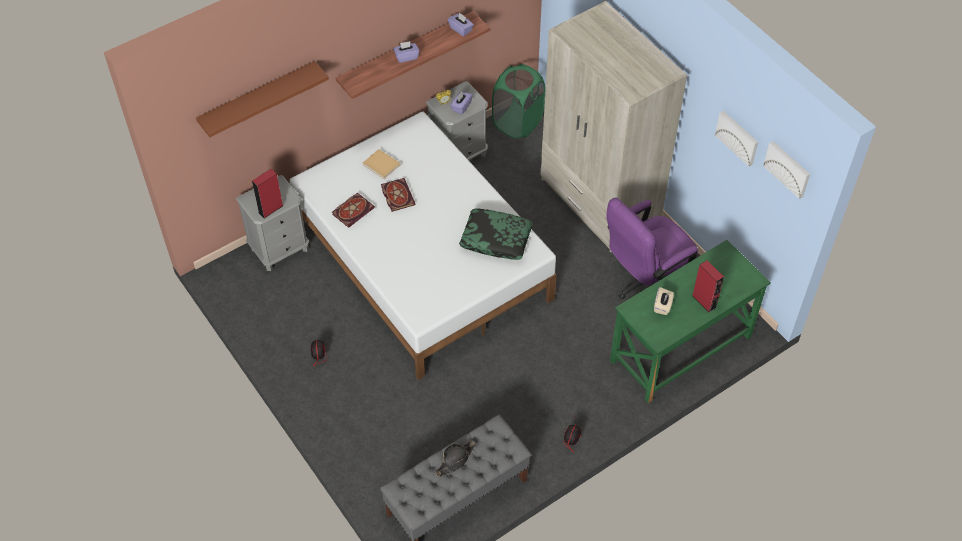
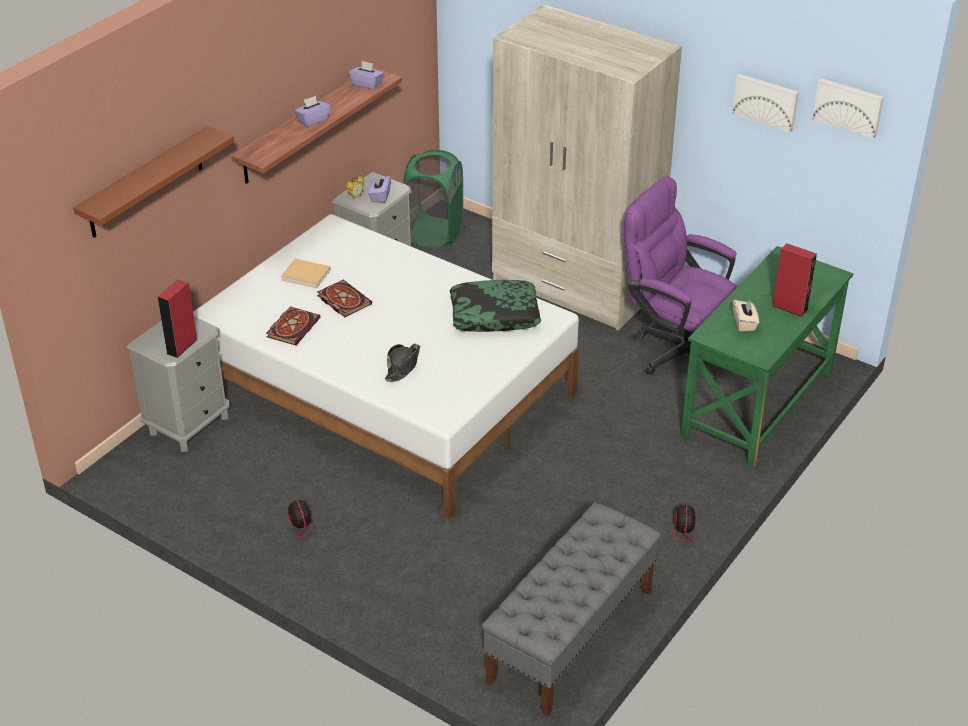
camera: 20 degrees left, 15 degrees down
(455, 460) = (568, 564): black hat -> black hat (402, 366)
(646, 282) = (677, 349): purple office chair -> purple office chair turned 90 degrees clockwise

